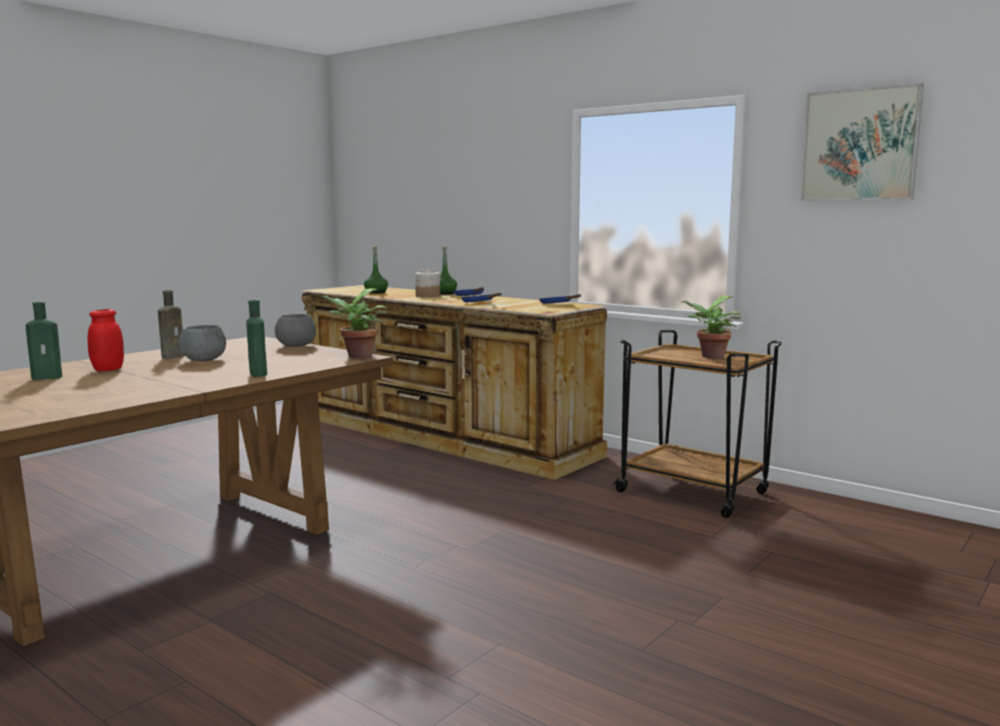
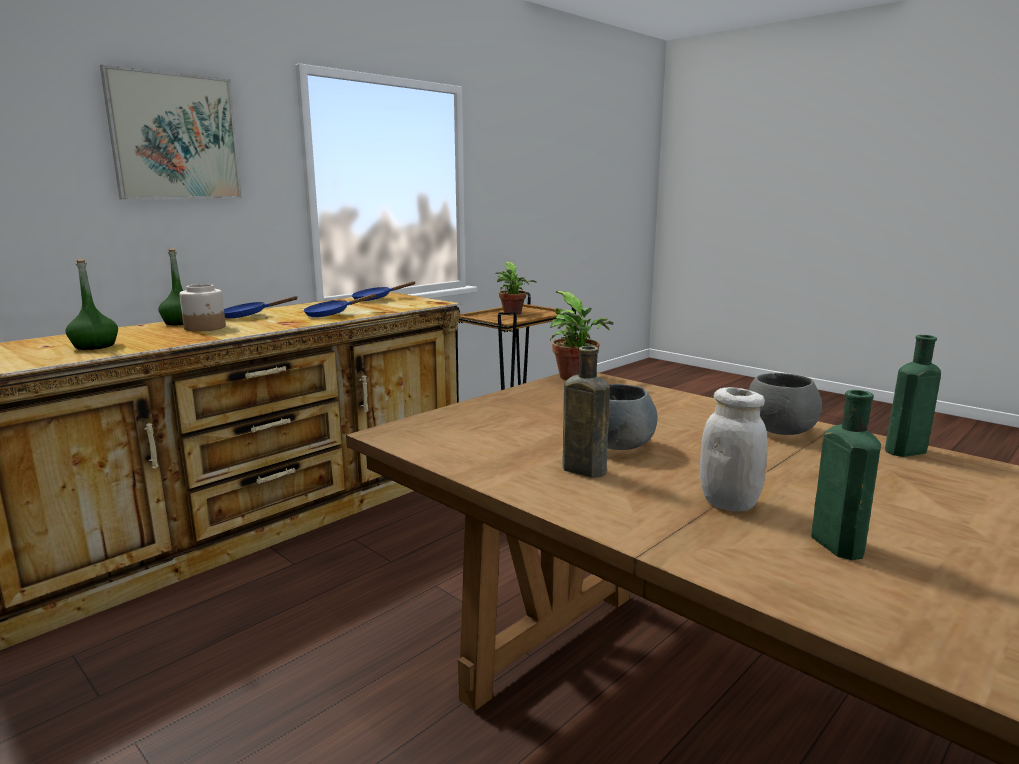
camera: 85 degrees left, 5 degrees up
(108, 369) = (729, 503): red jar -> white jar
(257, 373) = (710, 410): green bottle -> green bottle (903, 451)
(296, 346) = (486, 405): grey bowl -> grey bowl (780, 431)
(859, 144) = (527, 141): picture -> picture (175, 137)

